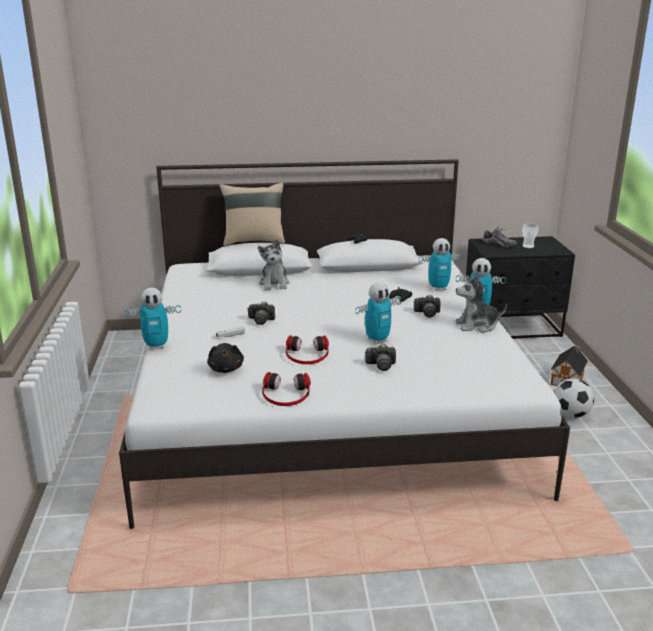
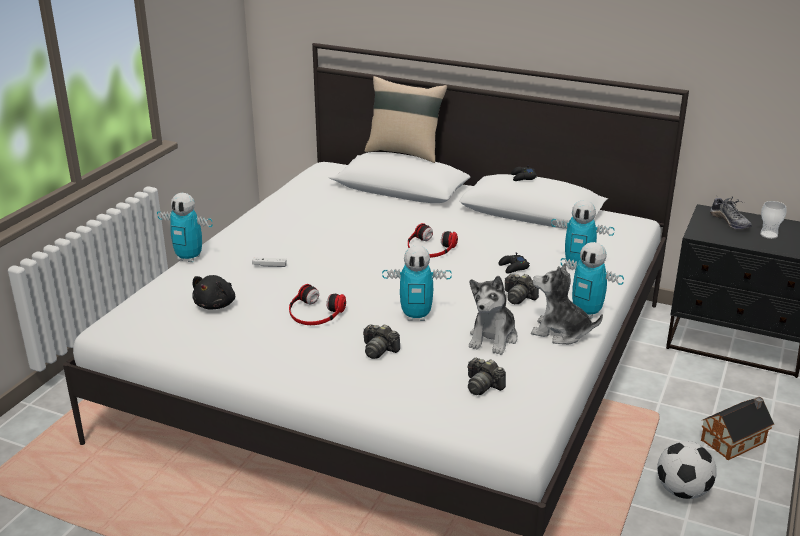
camera: 30 degrees right, 5 degrees up
(261, 320) = (321, 255): camera -> camera (483, 386)
(274, 284) = (392, 212): plush toy -> plush toy (493, 338)
(286, 395) = (238, 354): headphones -> headphones (430, 248)

